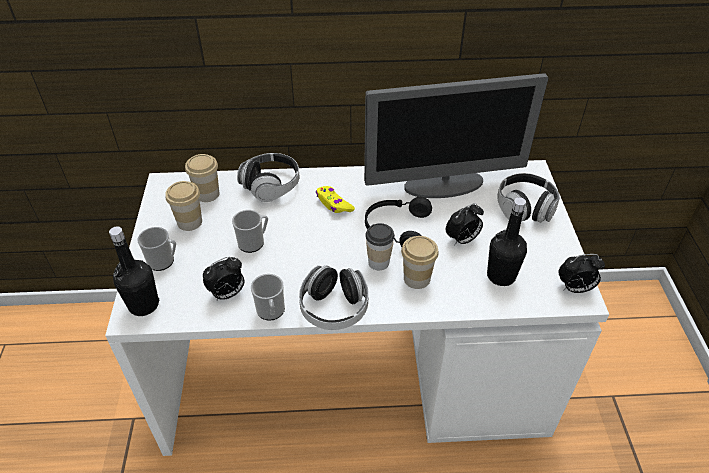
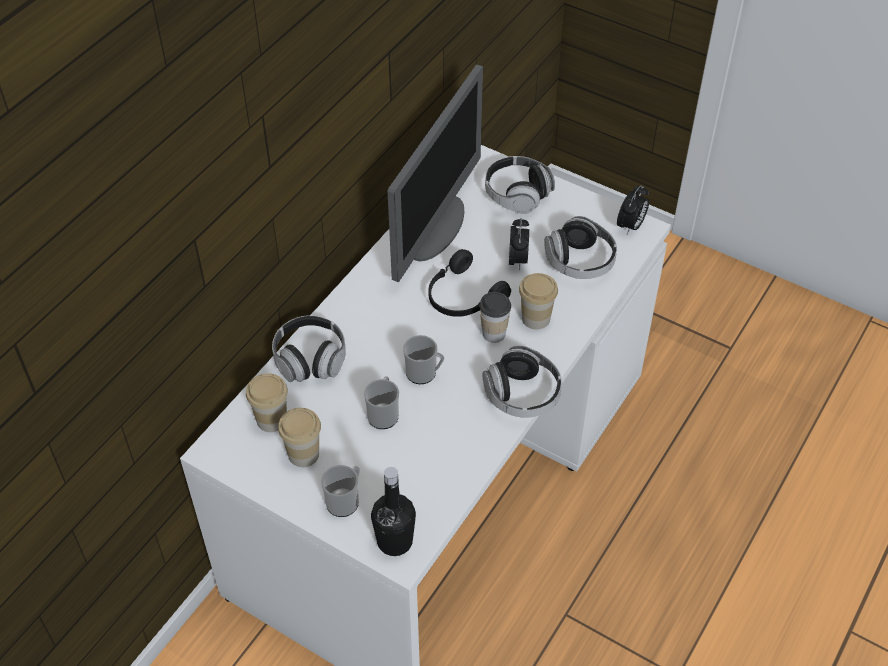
camera: 55 degrees left, 5 degrees up
(227, 294) = (437, 466): alarm clock -> none
(271, 312) = (488, 443): mug -> mug (424, 373)
(333, 204) = (386, 324): yellow game controller -> none
(501, 276) = (580, 261): black bottle -> headphones

